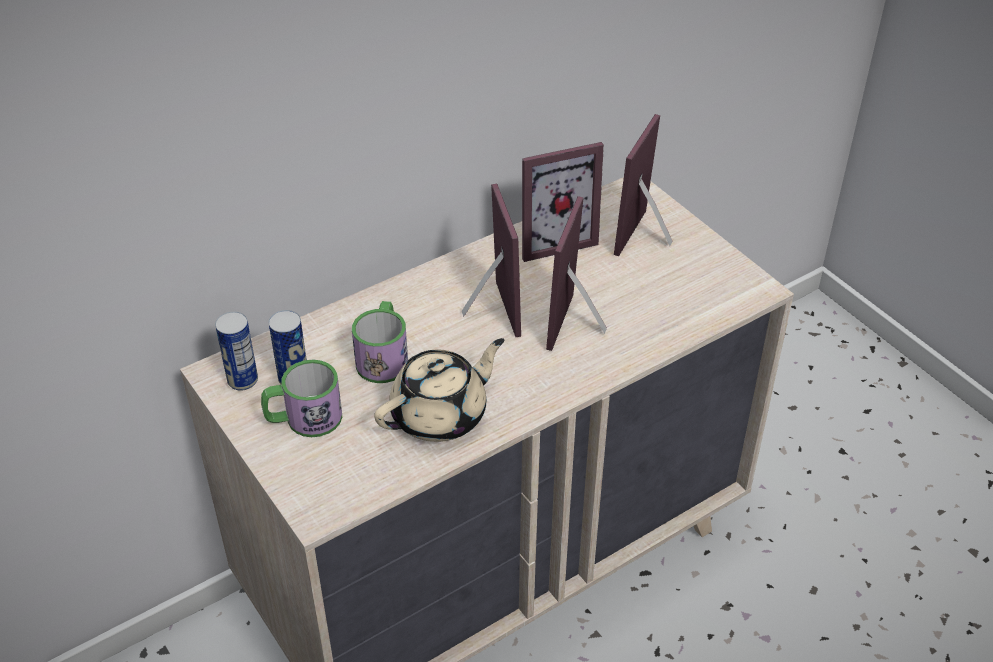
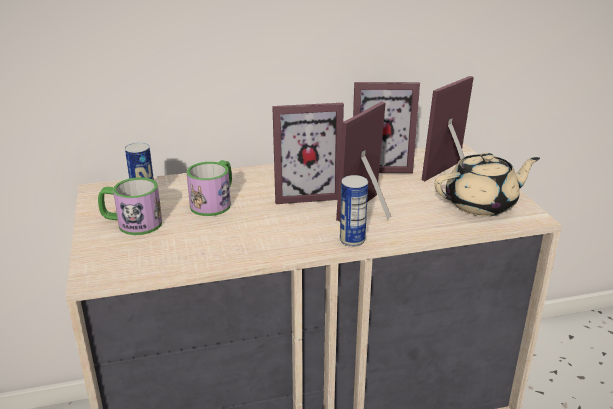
camera: 20 degrees right, 15 degrees down
(242, 380) = (111, 196): can -> can (352, 240)
(441, 415) = (230, 240): beige teapot -> beige teapot (482, 204)
(487, 312) = (306, 193): picture frame -> picture frame turned 75 degrees clockwise

